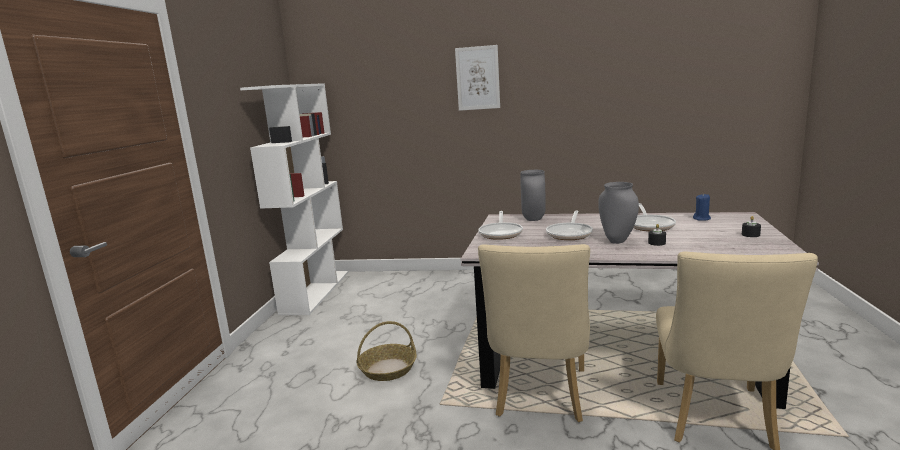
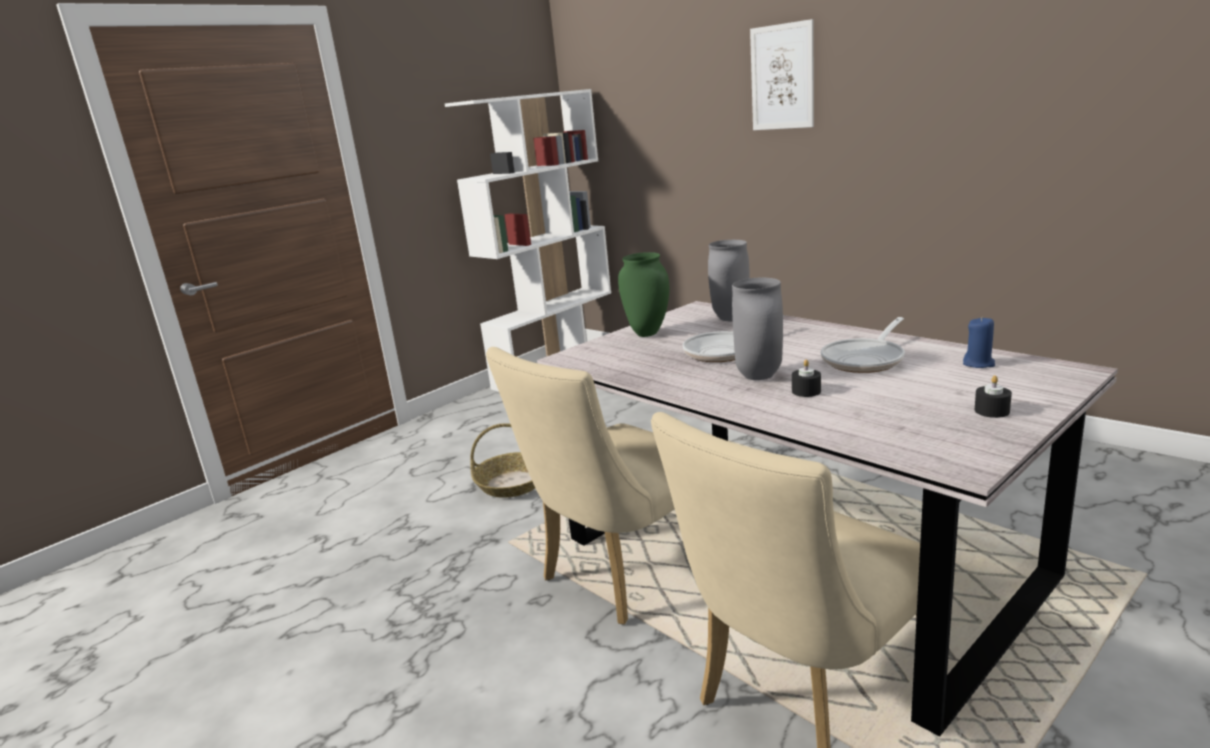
camera: 35 degrees right, 5 degrees up
(501, 233) = (648, 333): frying pan -> green vase

